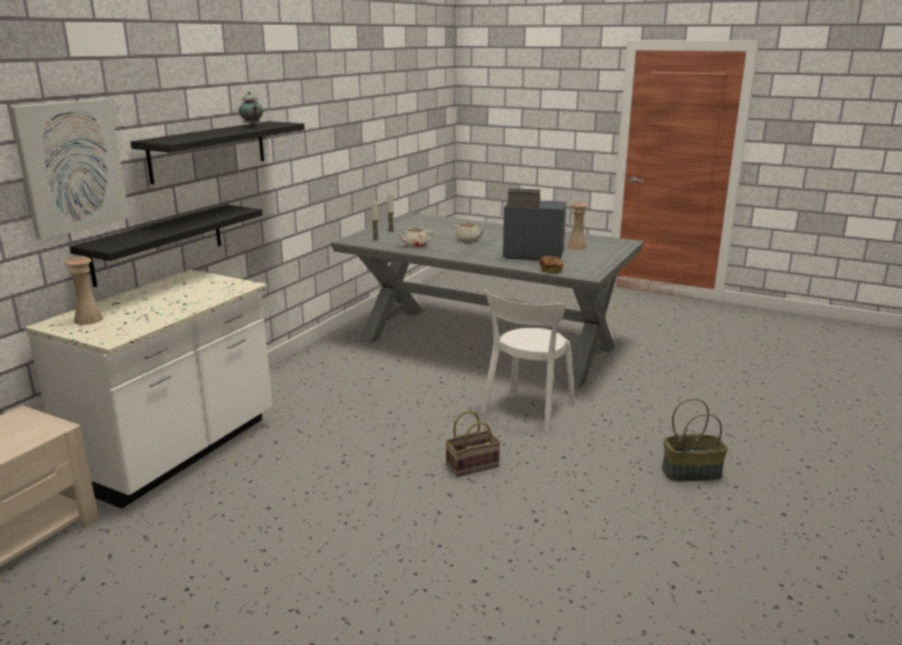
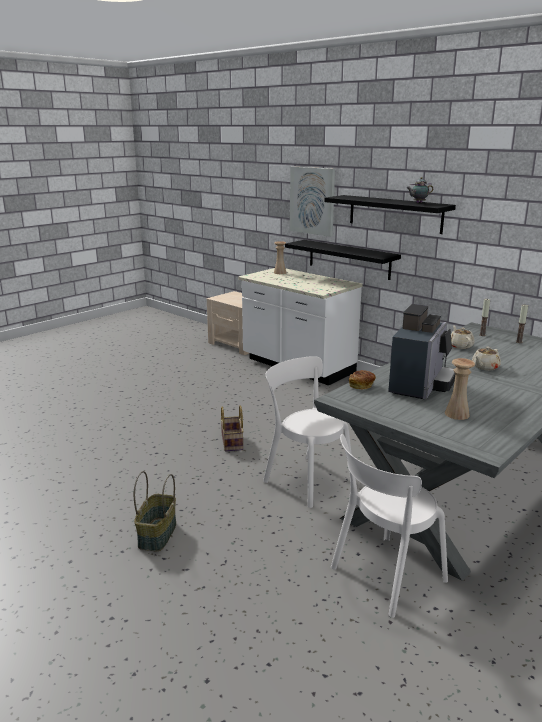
camera: 105 degrees right, 0 degrees up
(636, 369) = (384, 576): none -> white chair

